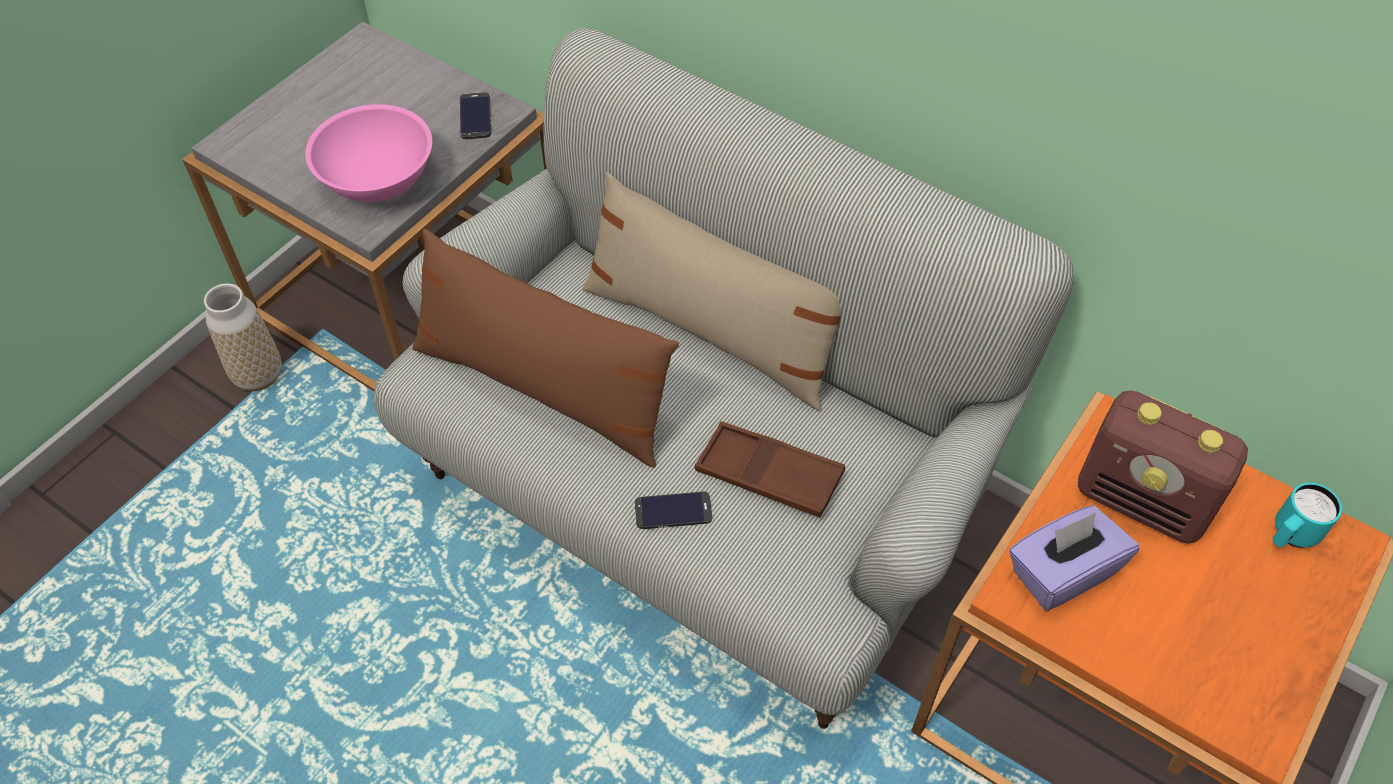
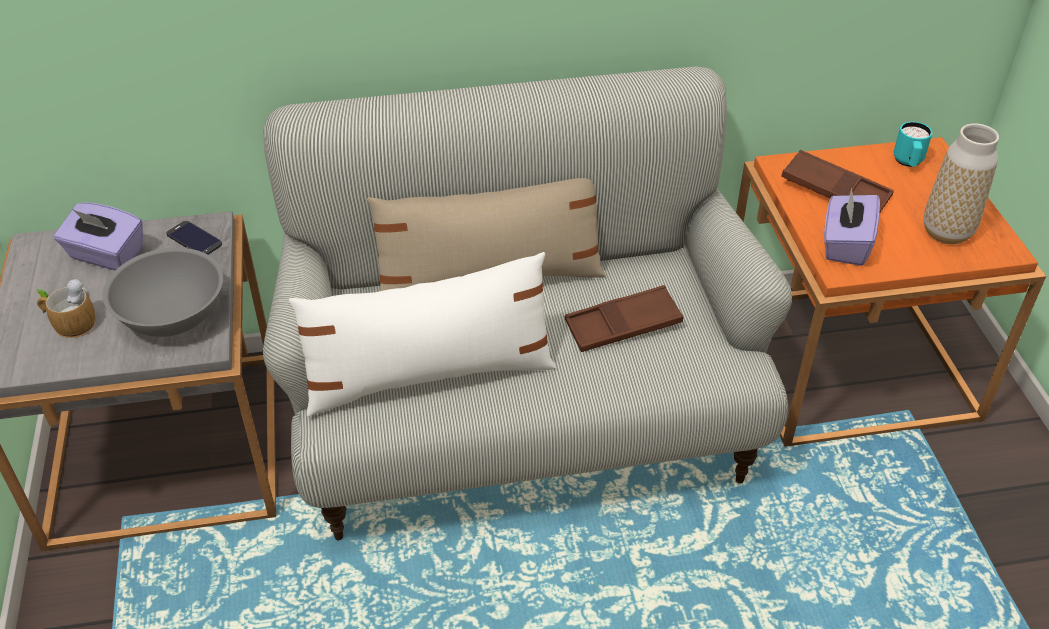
camera: 45 degrees left, 10 degrees down
(258, 375) = (105, 584): vase -> vase (946, 232)
(308, 132) = (69, 322): none -> mug
(378, 180) = (173, 316): pink bowl -> grey bowl
(398, 87) = (106, 255): none -> purple tissue box
(544, 389) = (429, 376): brown pillow -> white pillow
(673, 511) = (597, 381): phone -> none
(1142, 502) = (835, 191): radio -> brown tray

